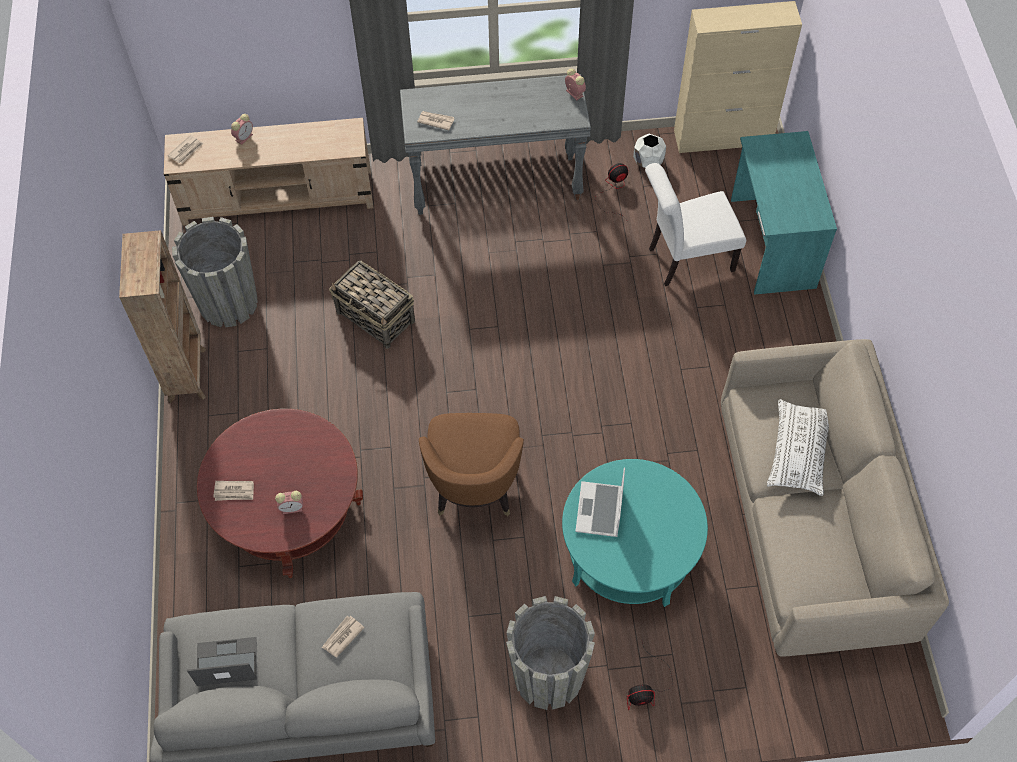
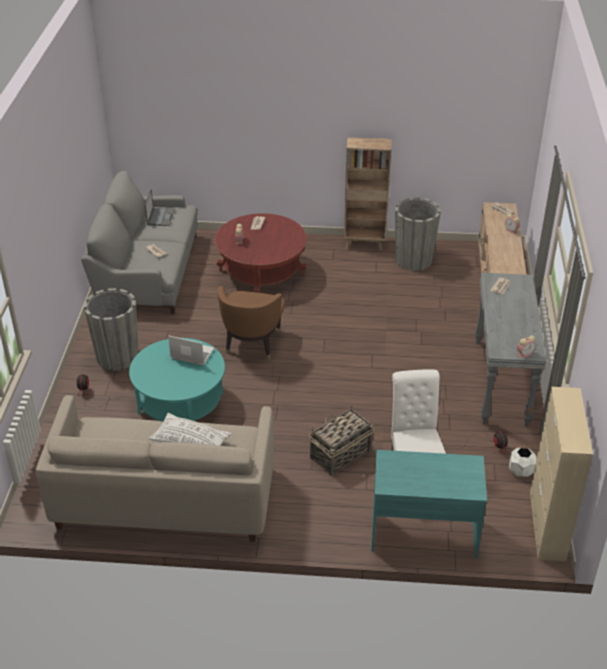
camera: 100 degrees right, 20 degrees down
(376, 317) = (390, 316): basket -> basket (340, 454)
(474, 486) = (252, 343): brown armchair -> brown armchair turned 90 degrees counterclockwise

